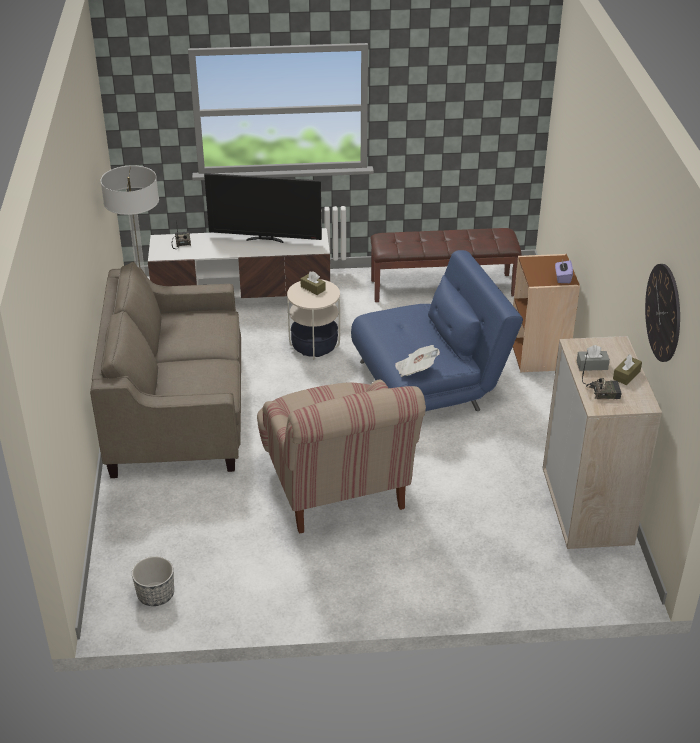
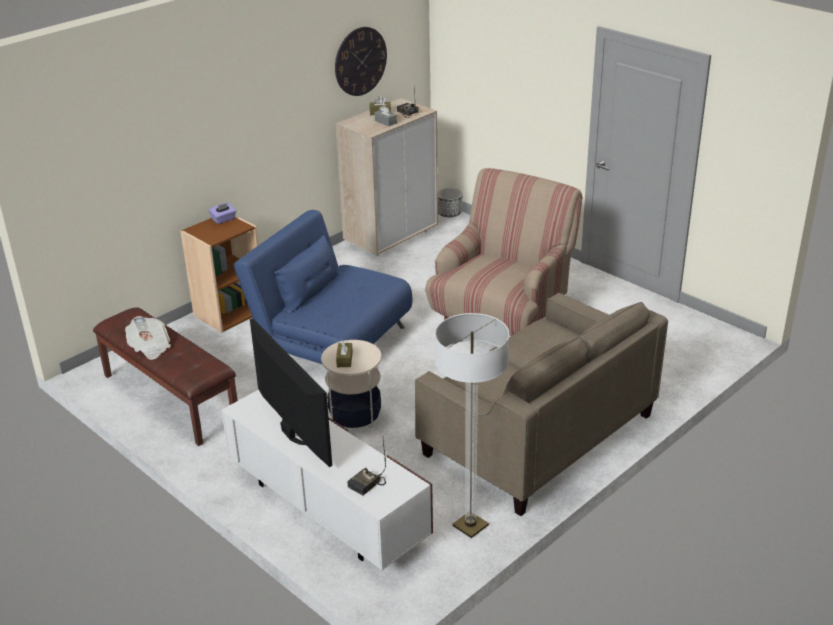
camera: 130 degrees left, 5 degrees down
(156, 595) = (691, 332): planter -> planter (449, 213)
(415, 370) = (380, 281): newspaper -> newspaper (149, 347)

